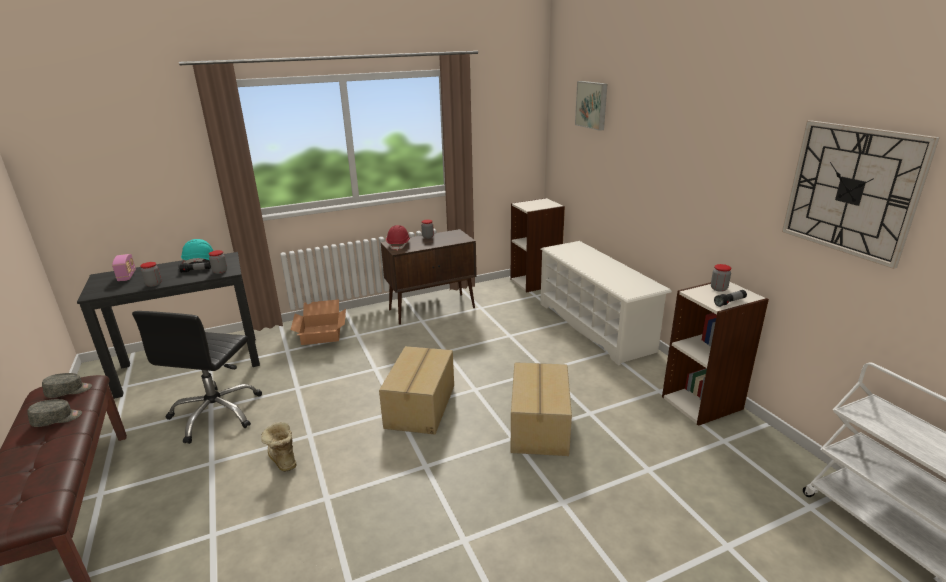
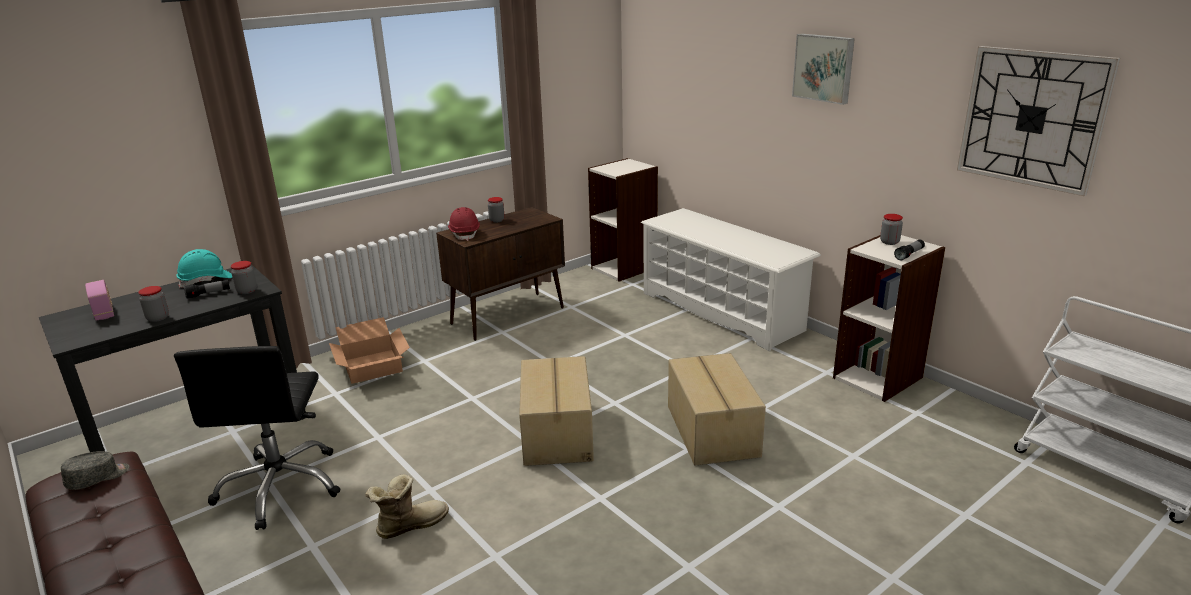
camera: 15 degrees left, 0 degrees up
(57, 419) = (109, 514): grey cap -> none
(282, 459) = (410, 524): boot -> boot turned 105 degrees clockwise
(592, 105) = (692, 37): picture -> picture (824, 68)

